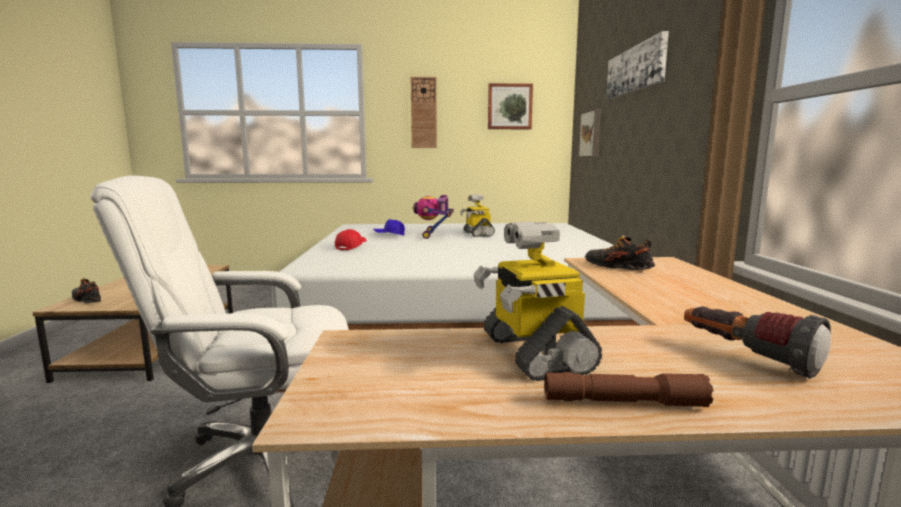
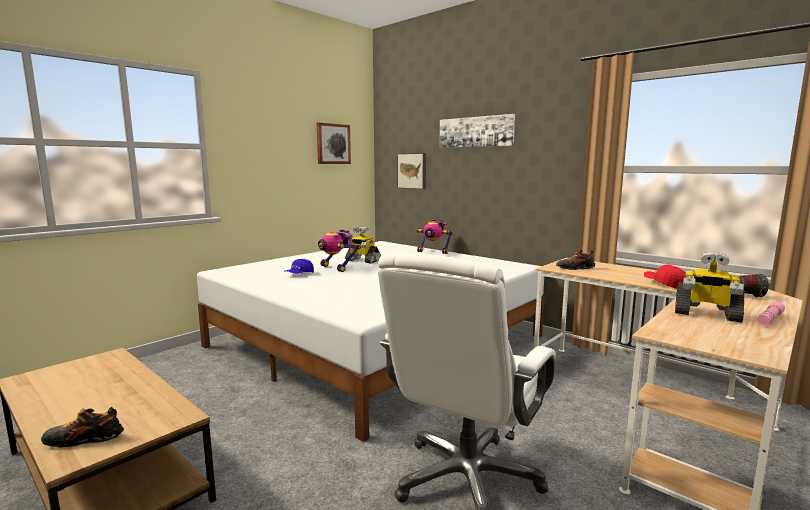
camera: 45 degrees left, 0 degrees up
(351, 247) = (316, 292): red cap -> red cap (664, 284)
(423, 113) = (264, 147): wall clock -> none
(580, 237) = (434, 252): none -> toy robot
(623, 402) = (769, 319): brown flashlight -> pink flashlight

